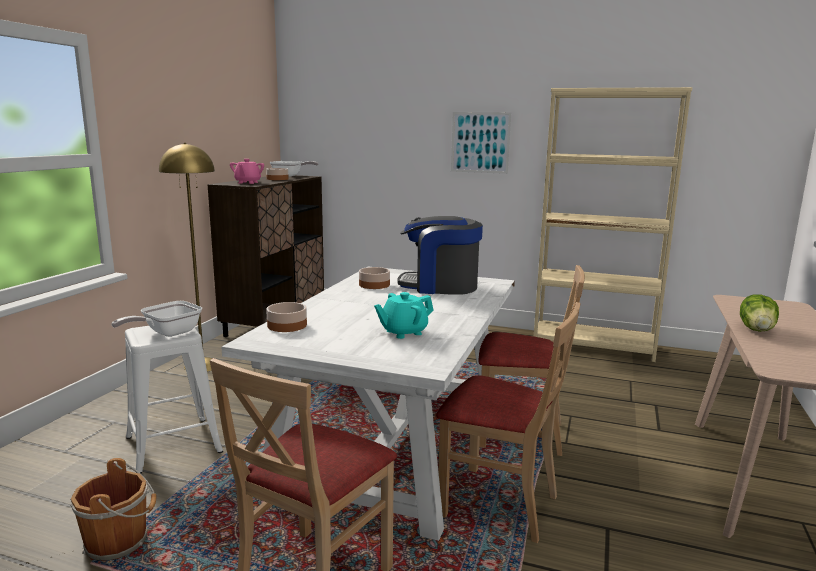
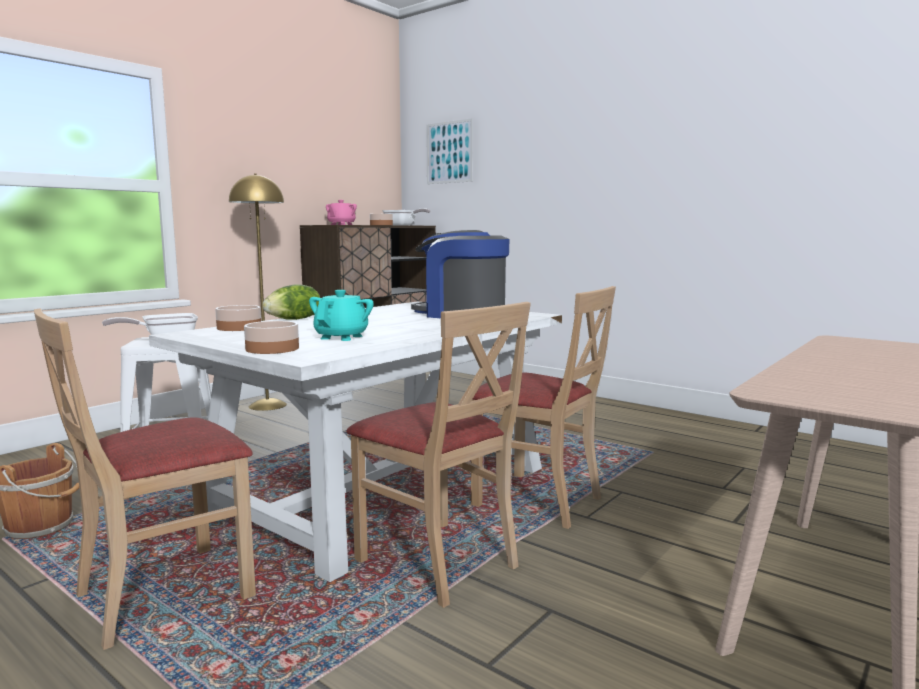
camera: 20 degrees right, 5 degrees down
(374, 285) = (392, 311): bowl -> bowl (273, 349)
(403, 332) = (342, 337): turquoise teapot -> turquoise teapot turned 120 degrees clockwise
(480, 142) = (596, 176): picture -> picture (449, 152)
(593, 346) = (726, 428): beige bookcase -> none
(757, 329) = (821, 362): lettuce -> lettuce (294, 319)

